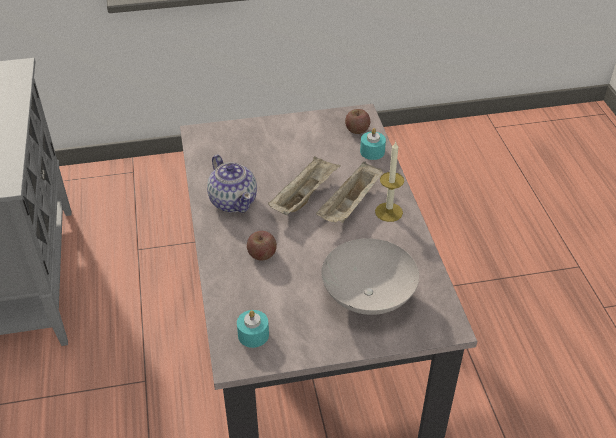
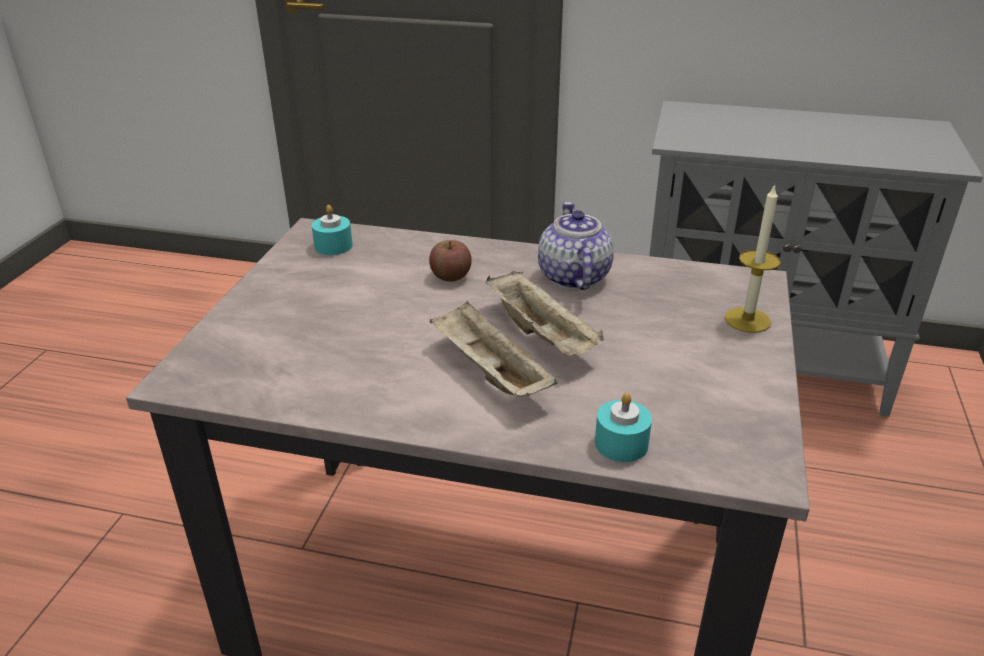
camera: 115 degrees right, 10 degrees down
(233, 201) = (573, 277): teapot -> teapot turned 90 degrees clockwise
(357, 130) = (705, 447): apple -> none
(367, 295) = (301, 332): white bowl -> none
(388, 212) = (442, 406): candle -> candle (747, 320)

